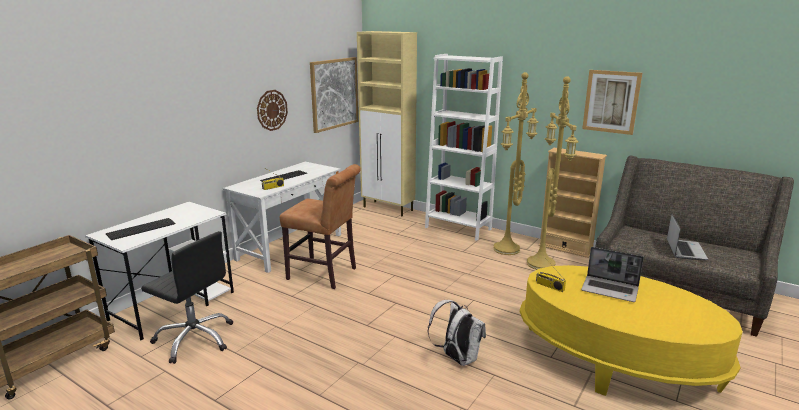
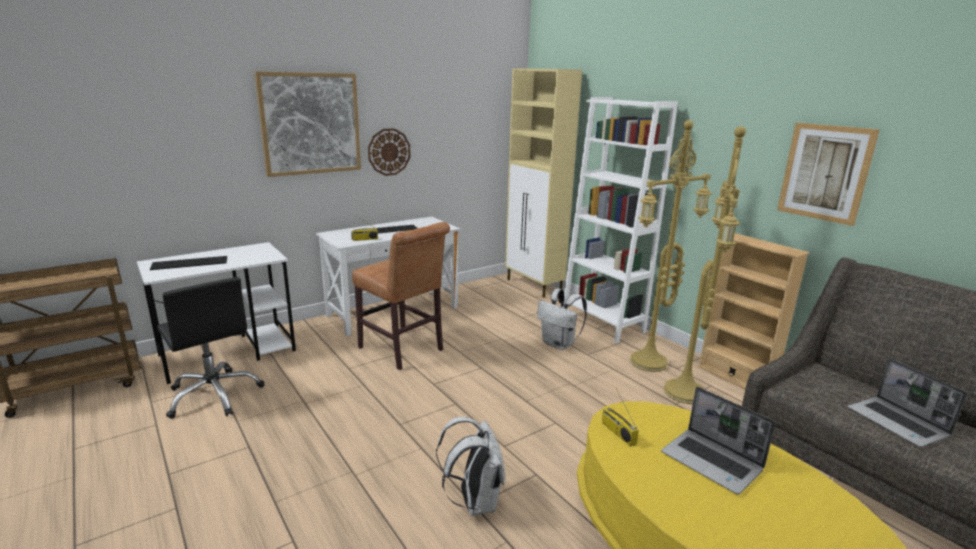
camera: 20 degrees right, 0 degrees up
(334, 93) = (480, 141): picture -> picture (311, 124)
(438, 248) = (559, 344): none -> white backpack
(685, 250) = (898, 423): laptop -> laptop turned 120 degrees clockwise

